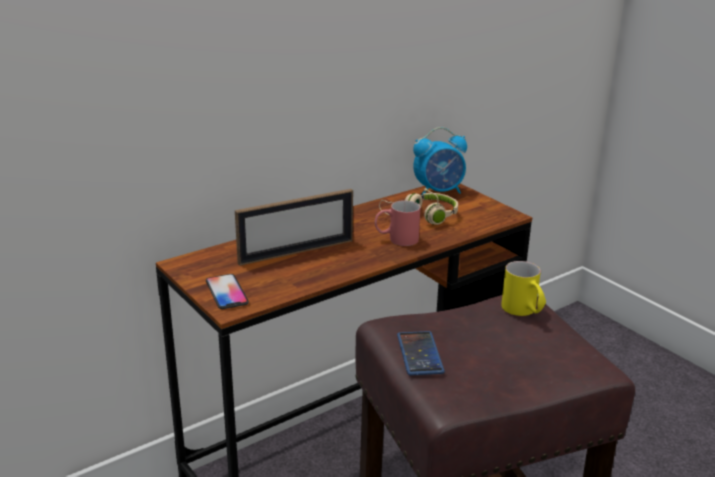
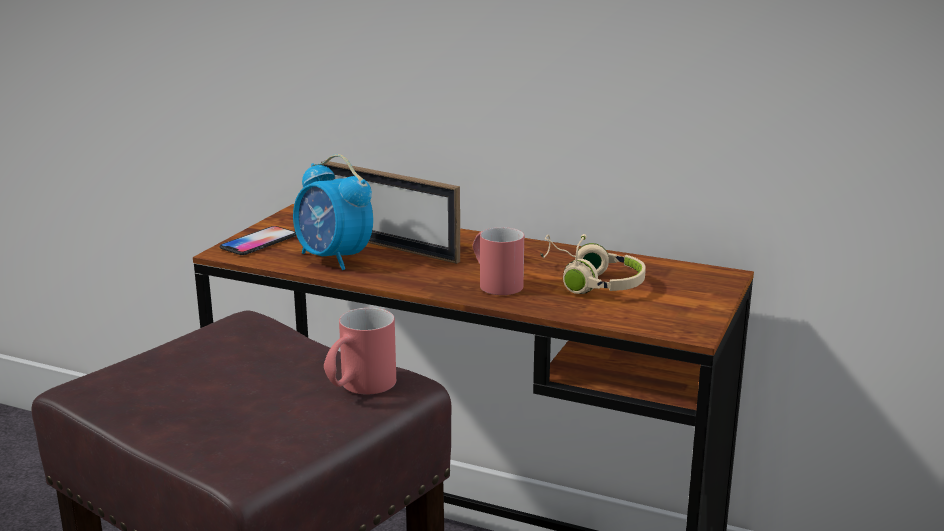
camera: 60 degrees right, 5 degrees down
(419, 354) = (188, 349): phone -> none
(439, 192) = (689, 274): alarm clock -> alarm clock (334, 259)
(523, 311) = (359, 388): yellow mug -> red mug

